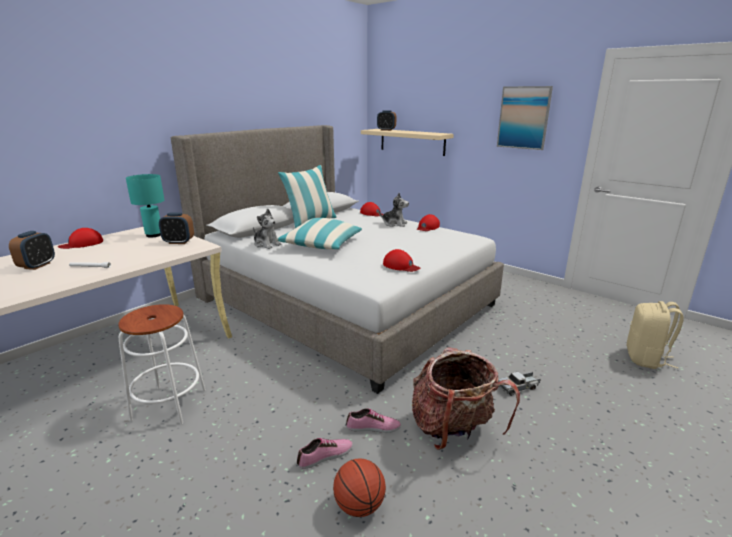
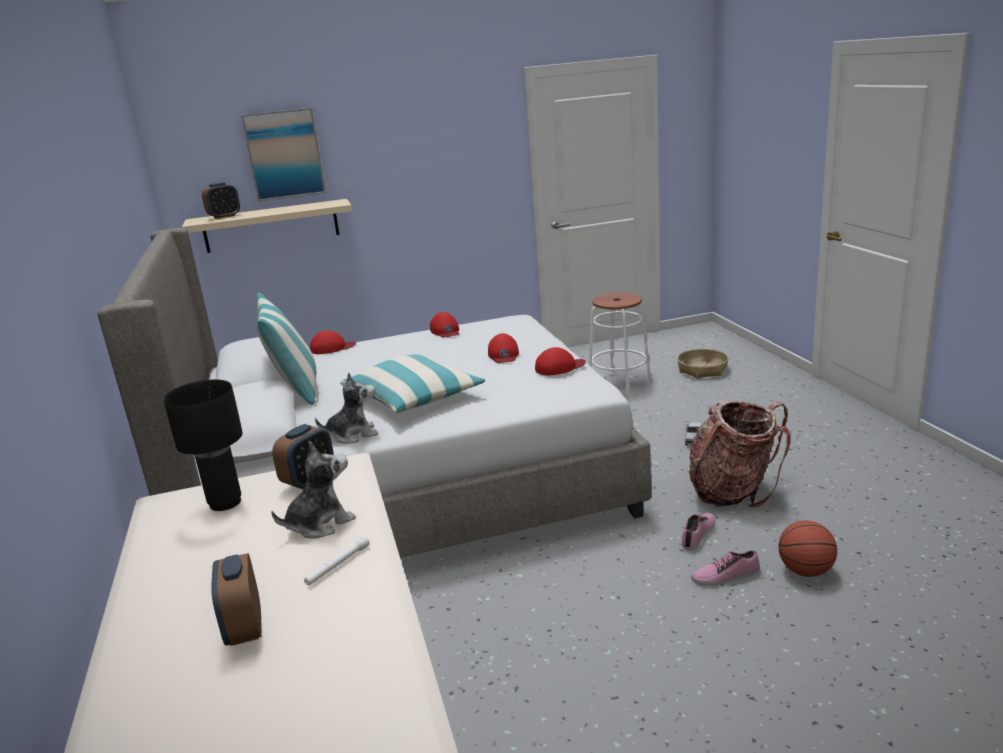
camera: 55 degrees left, 0 degrees up
(37, 266) = (244, 629): alarm clock -> alarm clock turned 150 degrees counterclockwise
(82, 244) = (159, 582): red cap -> red cap (503, 355)
(154, 235) = (225, 502): turquoise table lamp -> black table lamp
(169, 404) = (527, 692): white stool -> white stool (619, 381)
(325, 456) = (725, 575): shoe -> shoe turned 105 degrees counterclockwise
(394, 224) = (401, 344): plush toy -> plush toy (320, 524)
(523, 117) = (447, 158): picture -> picture (284, 154)
(646, 359) = (702, 370): beige backpack -> basket

